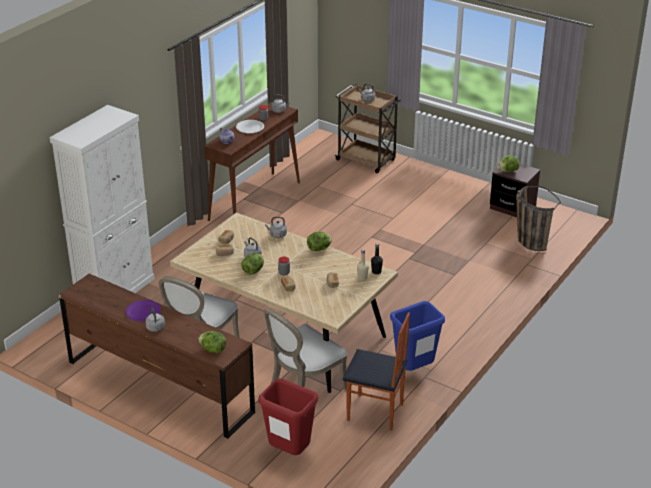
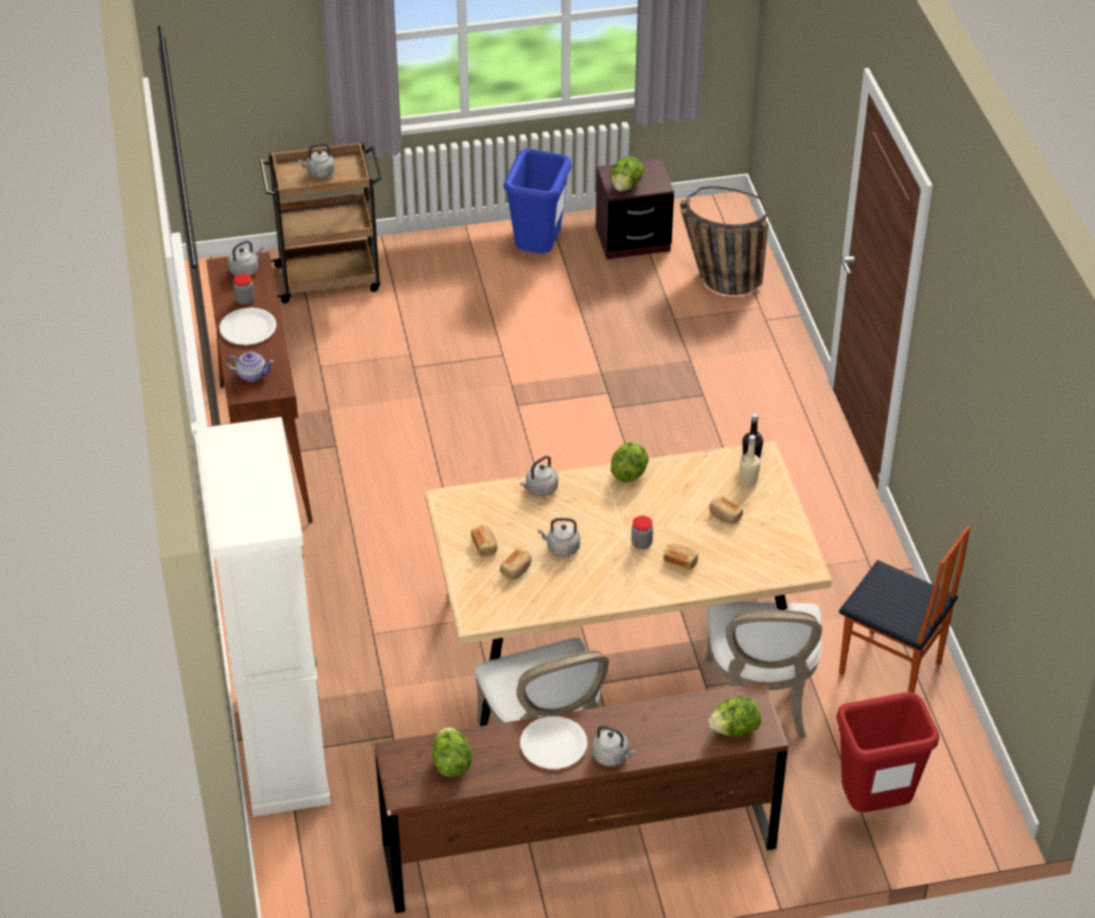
camera: 45 degrees left, 10 degrees up
(143, 312) = (553, 744): purple plate -> white plate
(253, 271) = (597, 569): lettuce -> lettuce (451, 763)
(375, 413) = (890, 670): chair -> chair turned 60 degrees clockwise
(414, 370) = (849, 574): blue trash can -> blue trash can (538, 253)

